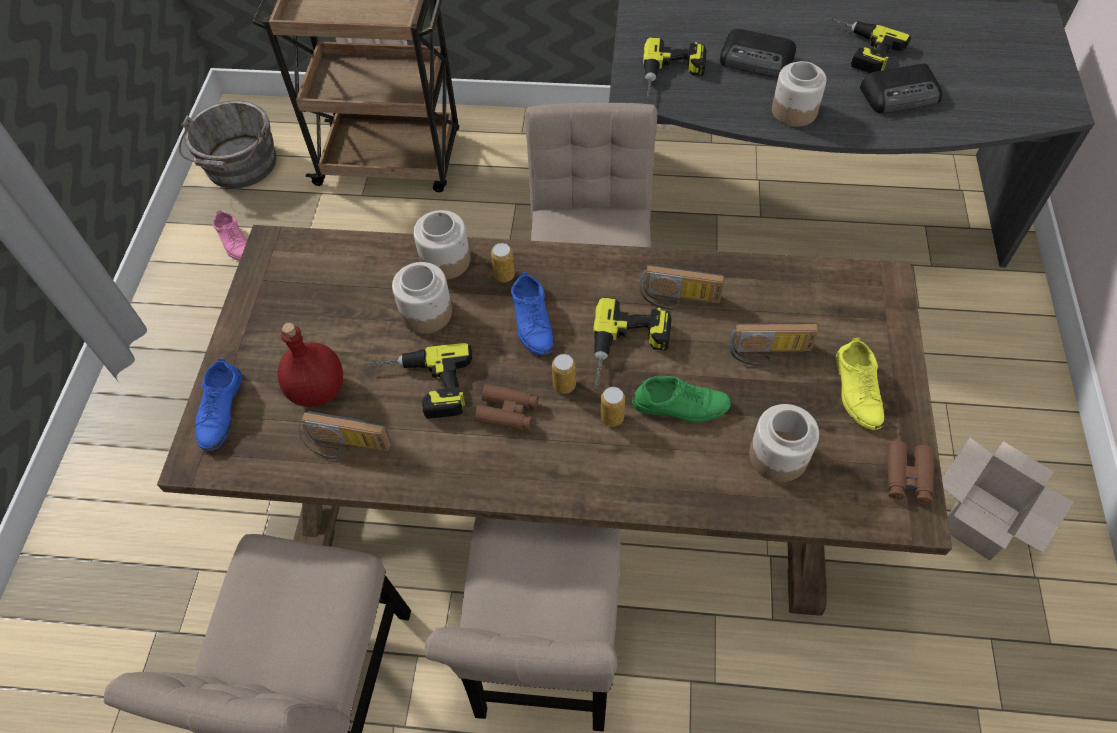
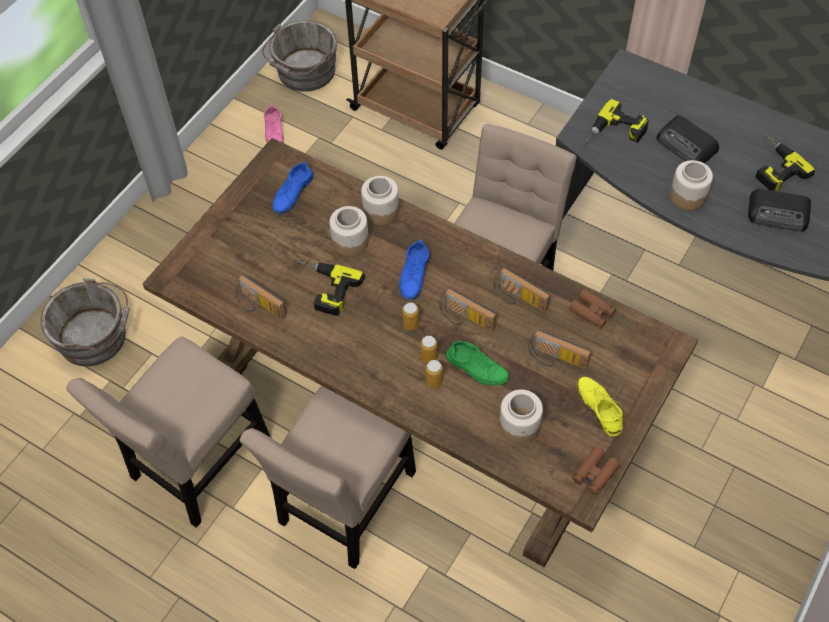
camera: 25 degrees right, 0 degrees up
(112, 581) = (96, 338): none -> grey bucket
(220, 410) = (197, 253): blue shoe -> blue shoe (292, 193)
(318, 389) = (260, 264): red bottle -> none
(504, 275) = (413, 236): can -> can (434, 381)
(508, 412) = (366, 326): brown binoculars -> brown binoculars (592, 312)
(629, 351) = (465, 319): power drill -> radio
(857, 390) = (599, 407): yellow shoe -> yellow shoe turned 135 degrees clockwise
(979, 522) = (702, 560): cardboard box -> none

